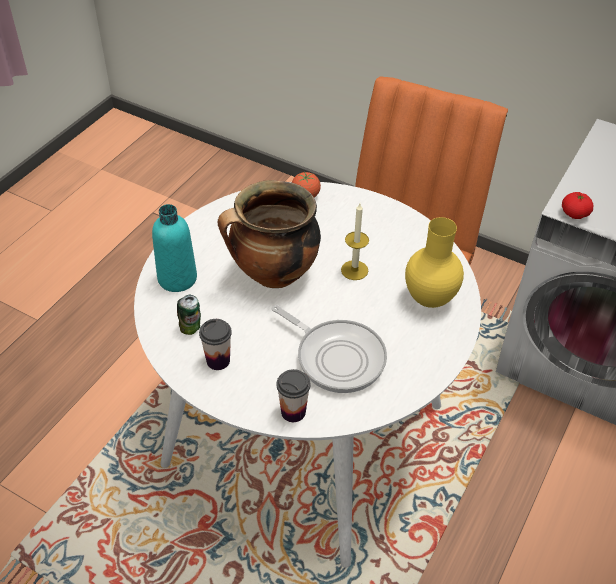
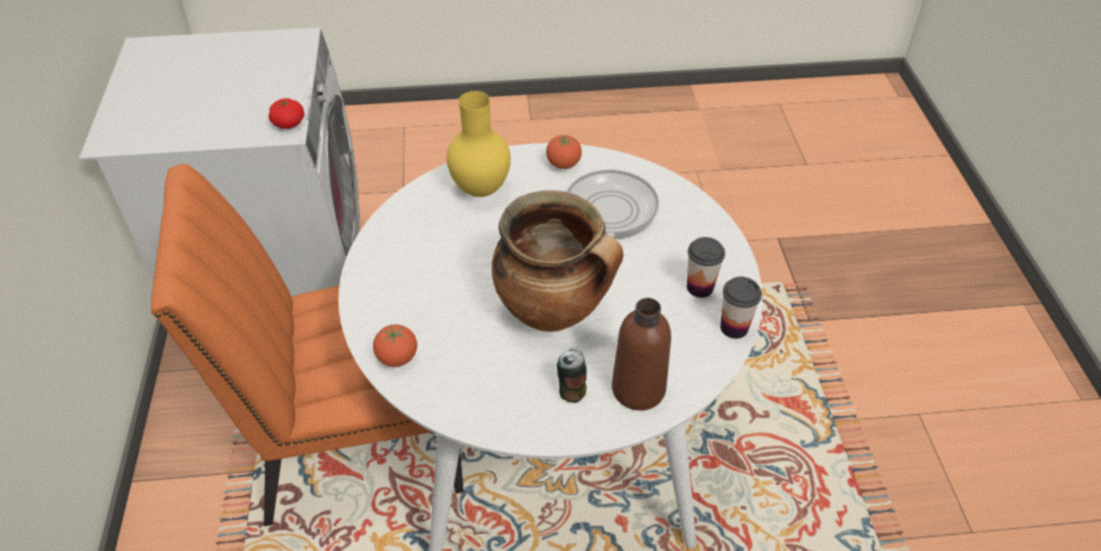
camera: 125 degrees left, 0 degrees up
(177, 278) = (638, 389): turquoise bottle -> brown bottle
(191, 328) = (687, 331): can -> can (571, 391)
(293, 412) = (694, 211): cup -> cup (734, 327)
(354, 270) = (488, 255): candle -> none
(422, 364) = (563, 164): none -> tomato

